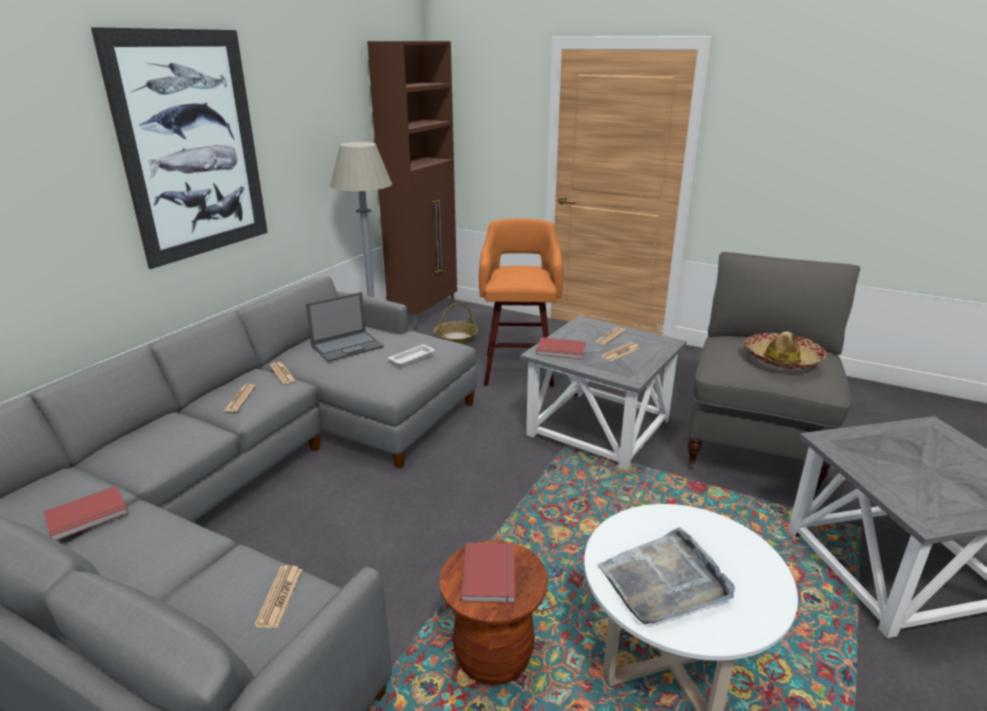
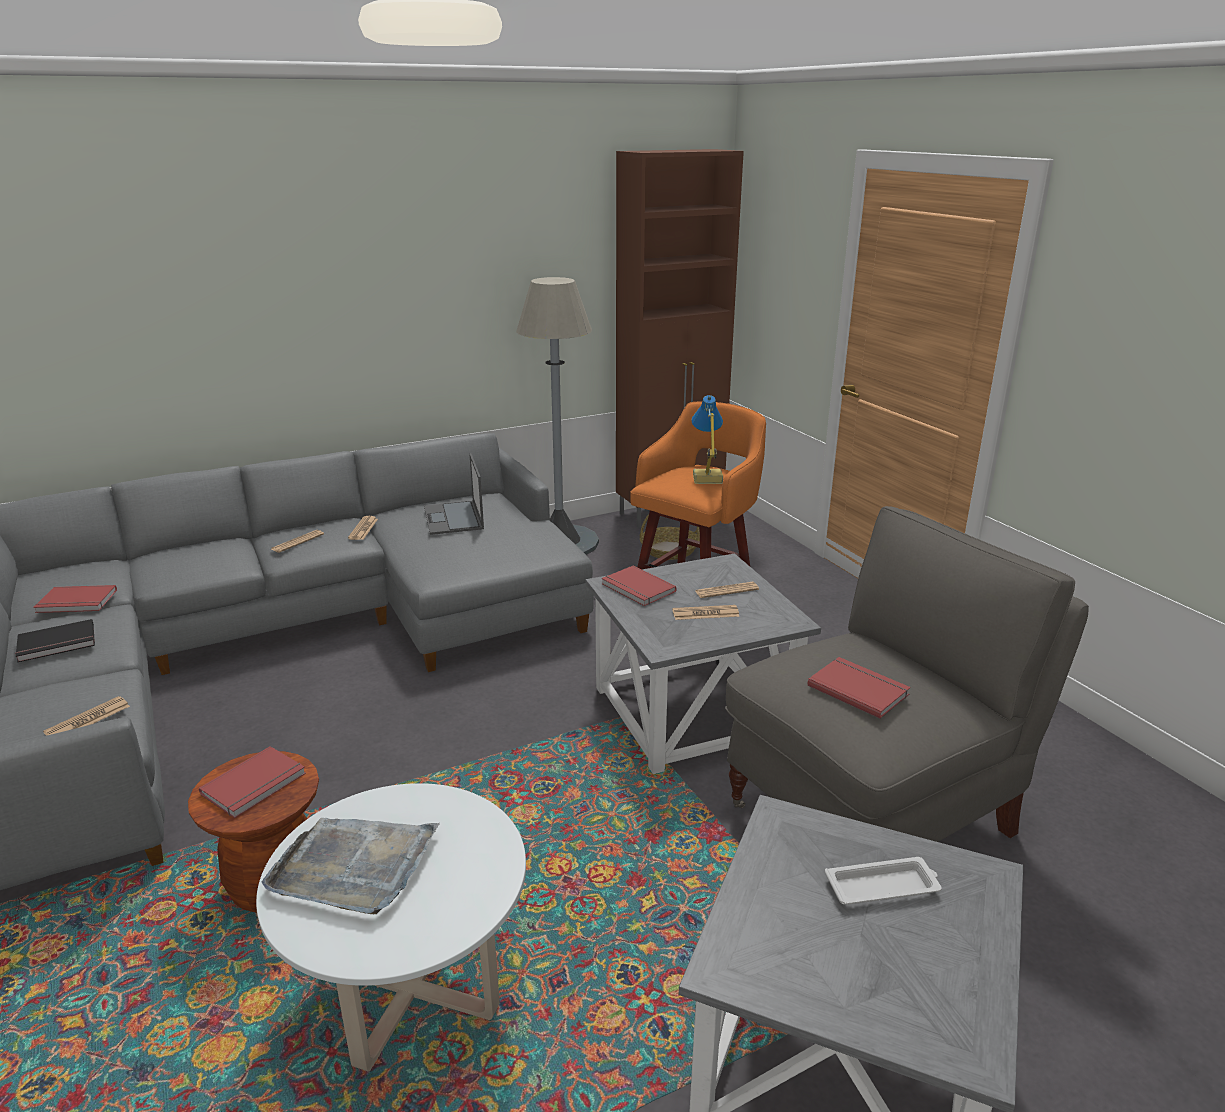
camera: 35 degrees right, 0 degrees up
(135, 555) = (57, 644): none -> black book
(192, 146) = (339, 268): picture -> none
(348, 346) = (454, 518): laptop -> laptop turned 75 degrees clockwise
(412, 357) = (498, 549): white tray -> white tray (883, 887)
(527, 272) = (706, 479): none -> table lamp
(782, 359) = (859, 689): hat -> red book

